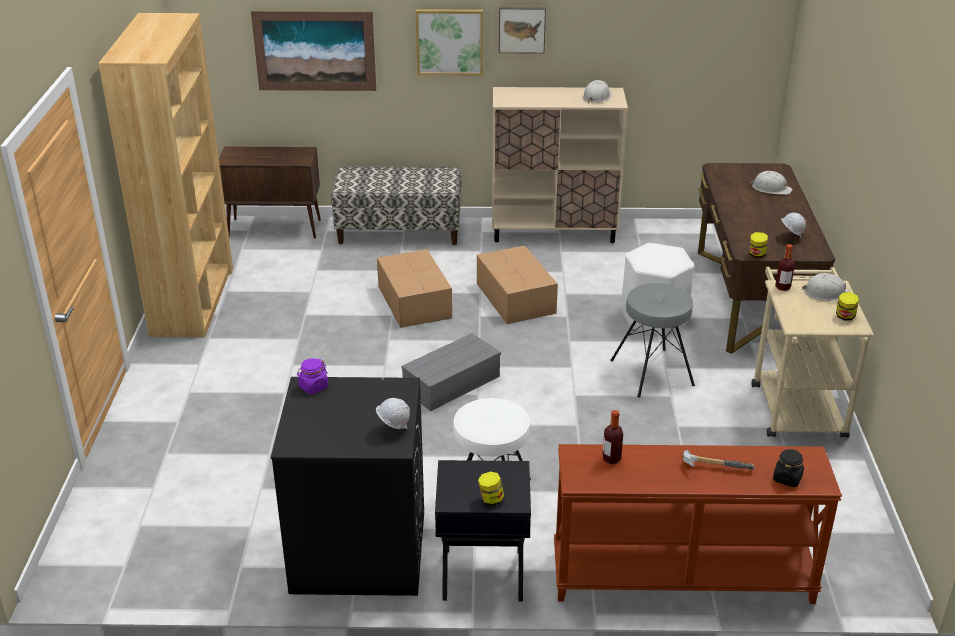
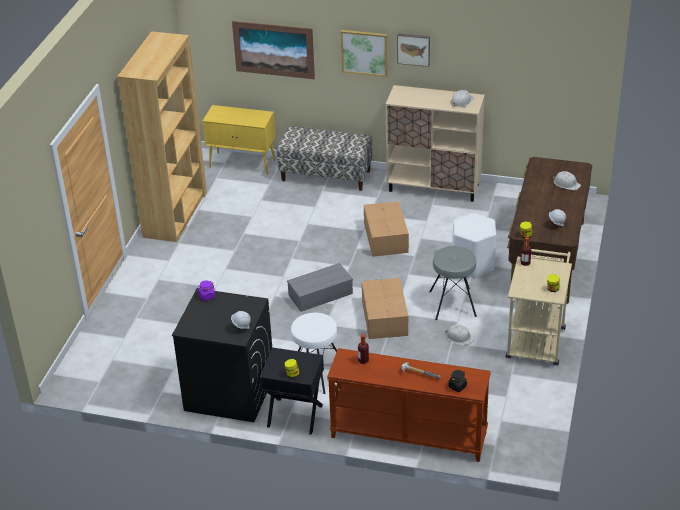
camera: 15 degrees right, 5 degrees up
(275, 228) = (243, 163): brown cabinet -> yellow cabinet
(414, 301) = (317, 232): cardboard box -> cardboard box (385, 317)
(826, 293) = (551, 271): white hard hat -> white hard hat (459, 337)

